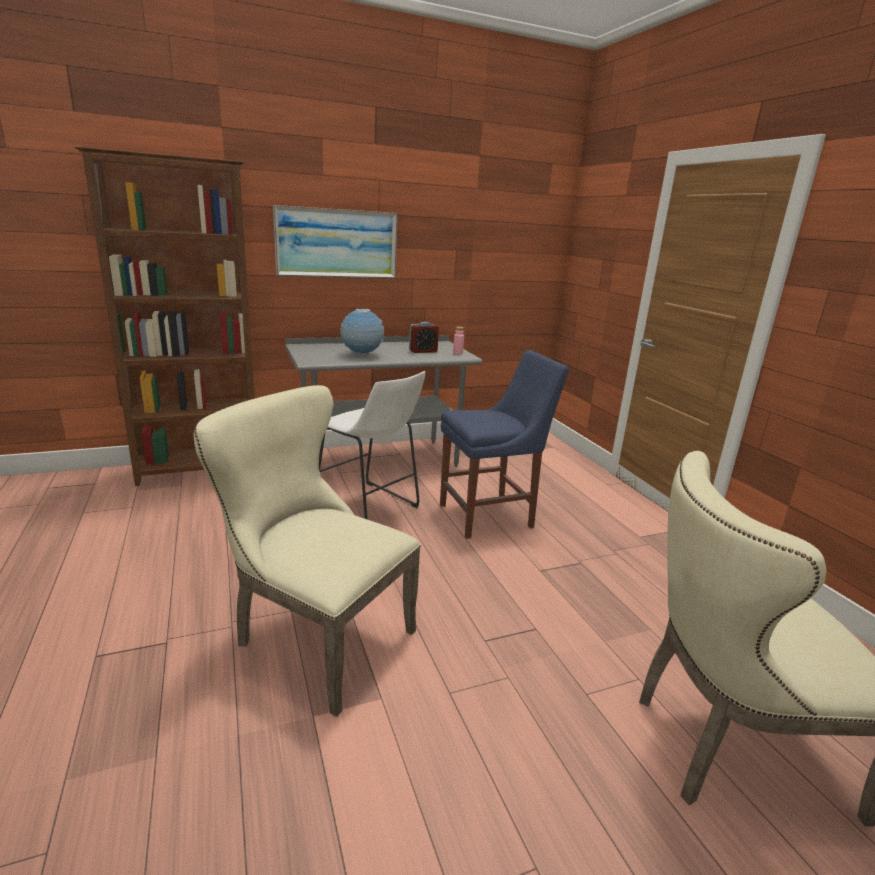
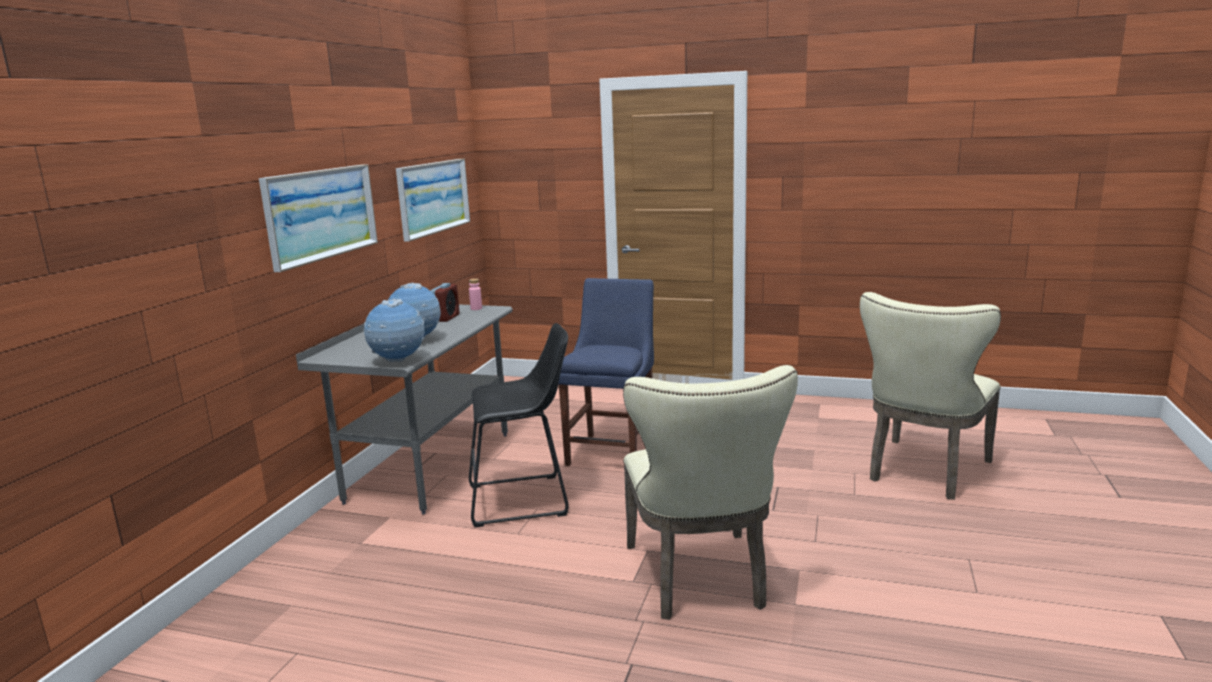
camera: 50 degrees left, 5 degrees down
(201, 470) = (269, 583): brown bookcase -> none
(312, 360) = (398, 361): none -> globe
(315, 637) = (701, 580): beige chair -> beige chair turned 75 degrees counterclockwise
(370, 508) = (524, 500): white stool -> black stool
(489, 256) = (433, 197): none -> picture

